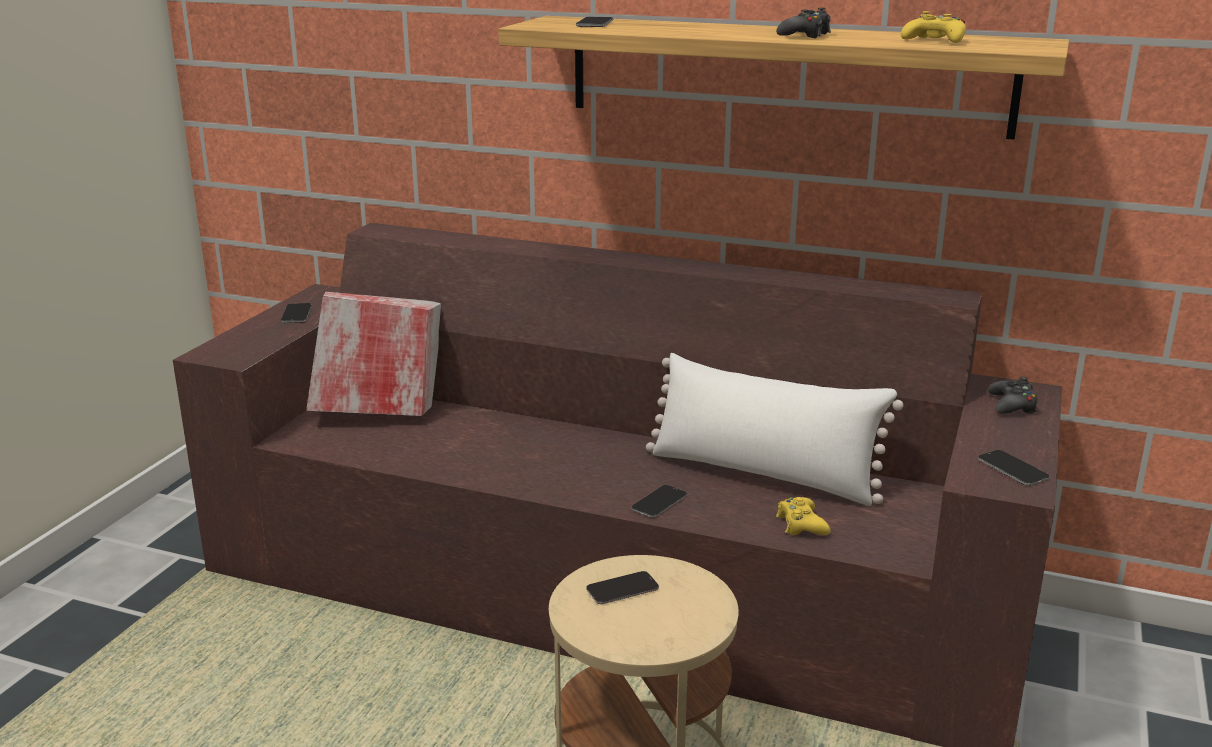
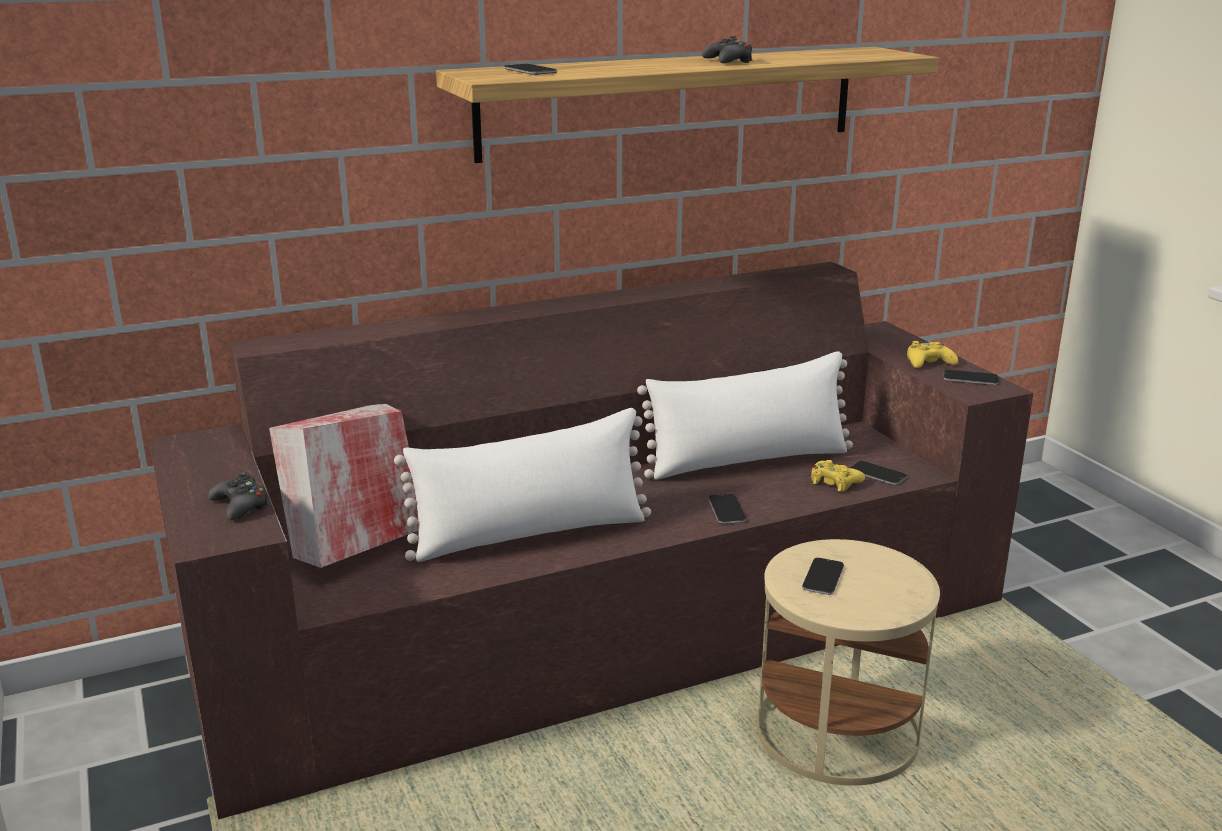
camera: 45 degrees left, 0 degrees up
(296, 314) = (208, 471): phone -> phone (877, 474)
(488, 453) = (531, 534): none -> white pillow
(935, 40) = (822, 56): yellow game controller -> yellow game controller (928, 363)
(1012, 405) = (889, 342): black game controller -> black game controller (241, 506)

